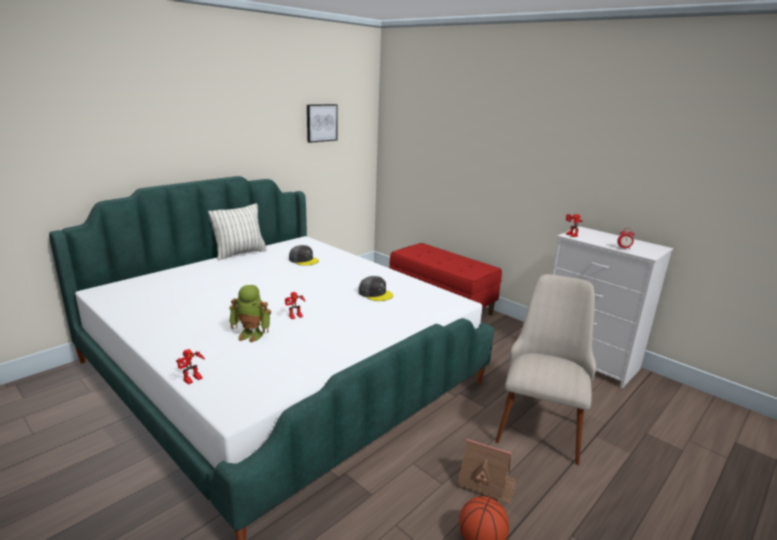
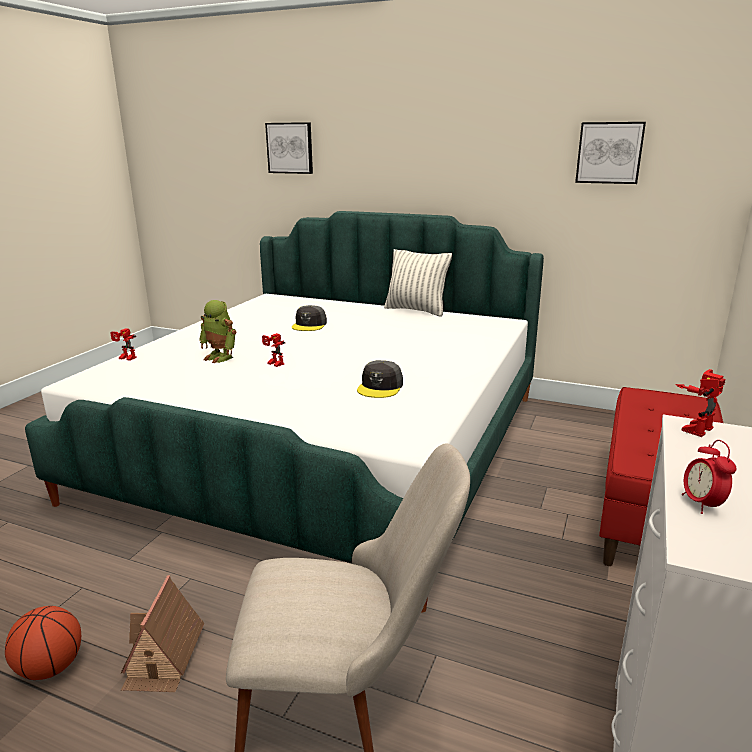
camera: 70 degrees right, 0 degrees up
(65, 132) = (290, 148): none -> picture
(252, 334) = (220, 357): toy robot -> toy robot turned 45 degrees counterclockwise
(303, 260) = (440, 335): grey cap -> grey cap (309, 325)

